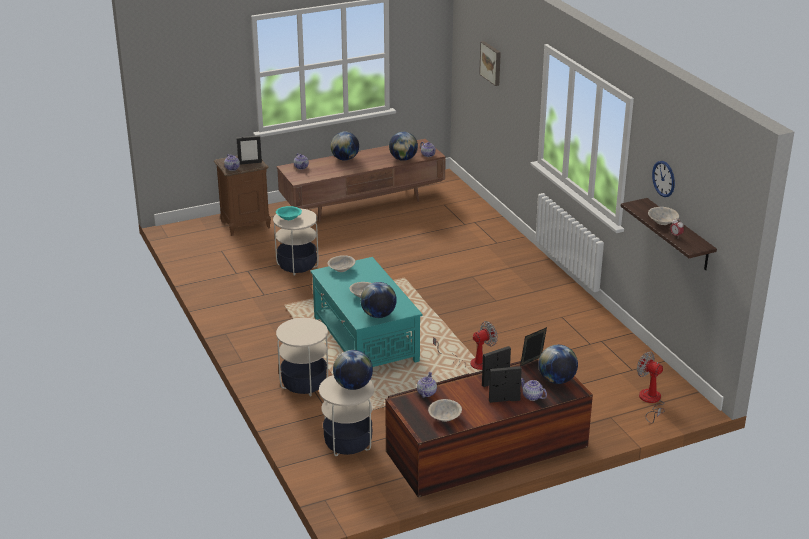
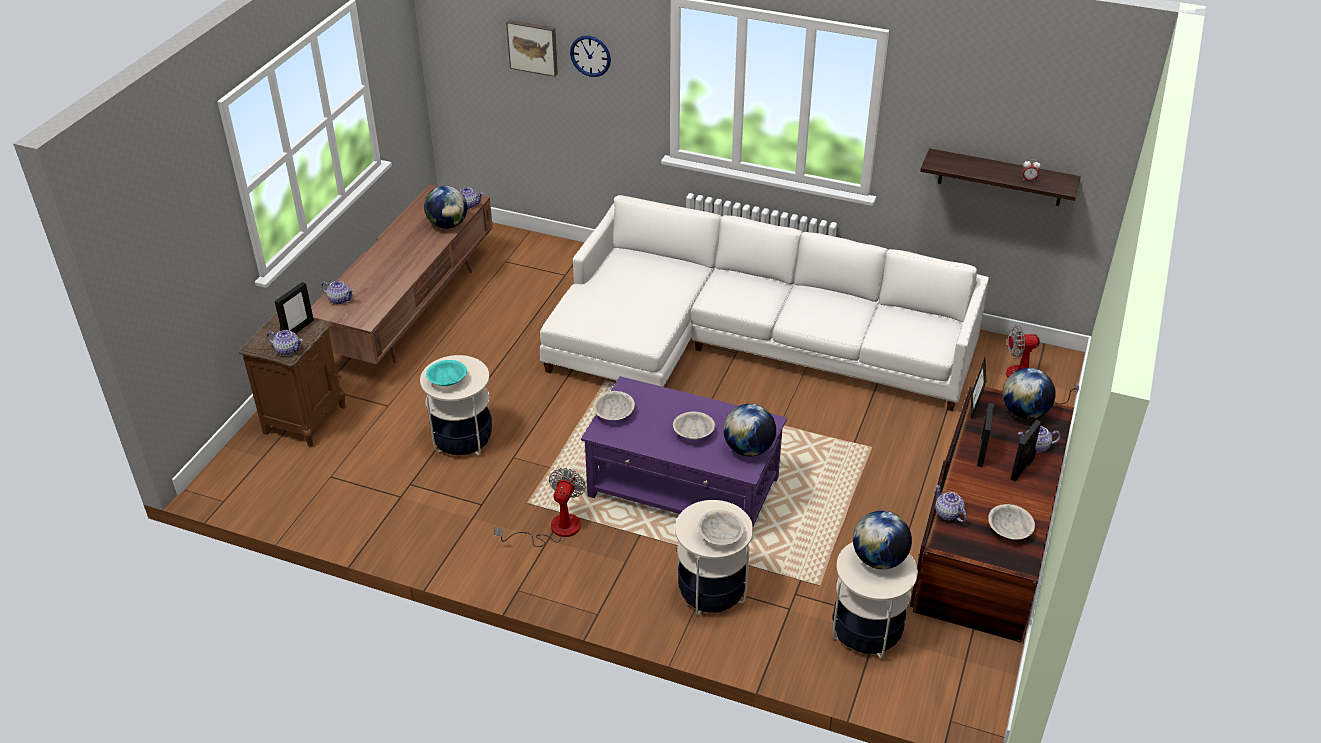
camera: 45 degrees left, 10 degrees up
(345, 159) = (377, 259): globe -> none
(365, 339) = (684, 487): turquoise coffee table -> purple coffee table
(472, 362) = (826, 442): fan -> fan (554, 529)
(511, 298) = (745, 340): none -> white sofa
(662, 222) = (991, 170): beige bowl -> beige bowl (720, 536)
(663, 178) = (965, 117): wall clock -> wall clock (590, 56)

